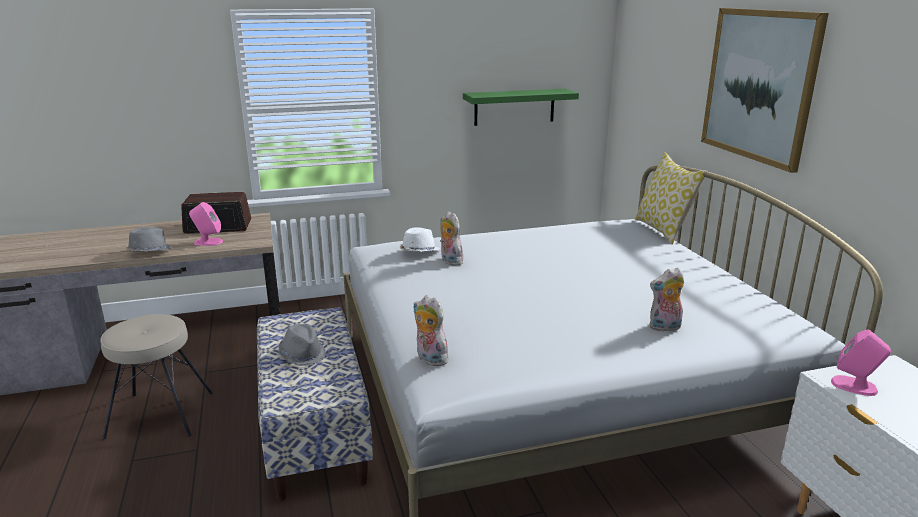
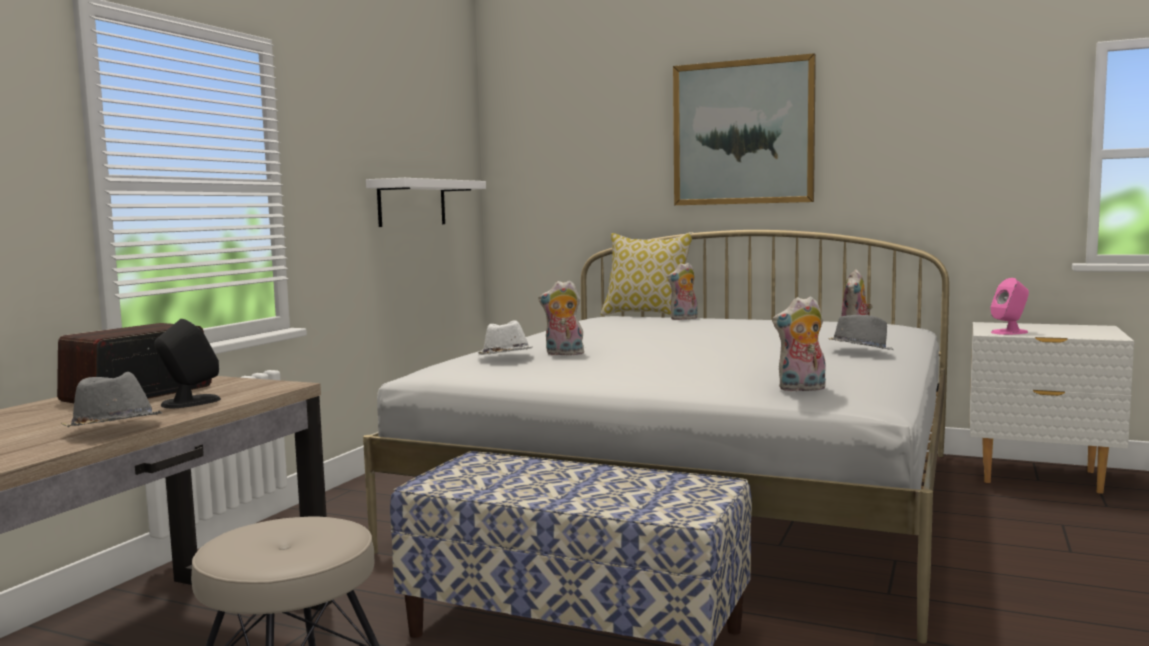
camera: 50 degrees left, 15 degrees down
(208, 242) = (190, 402): pink speaker -> black speaker
(302, 354) = (568, 485): grey hat -> grey hat (860, 351)
(514, 107) = (412, 203): green shelf -> white shelf
(658, 247) = (684, 319): none -> plush toy

